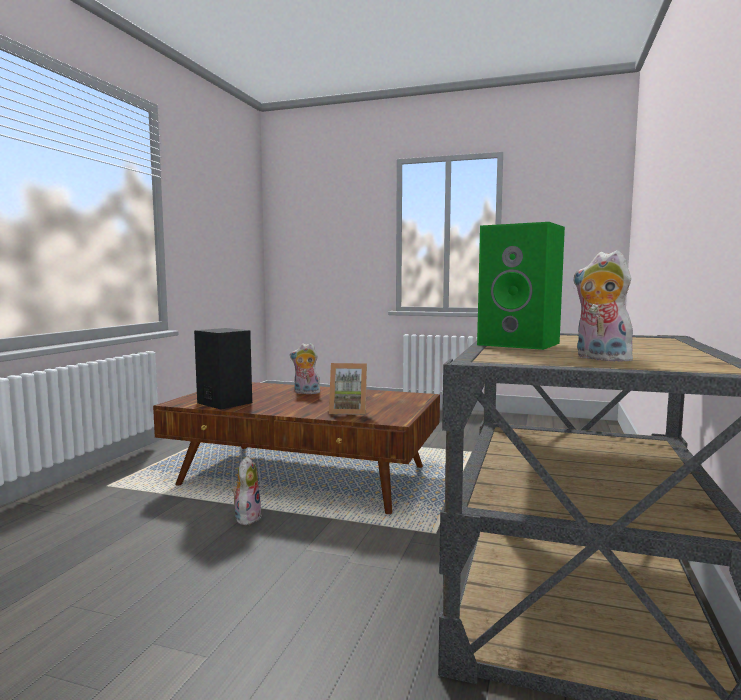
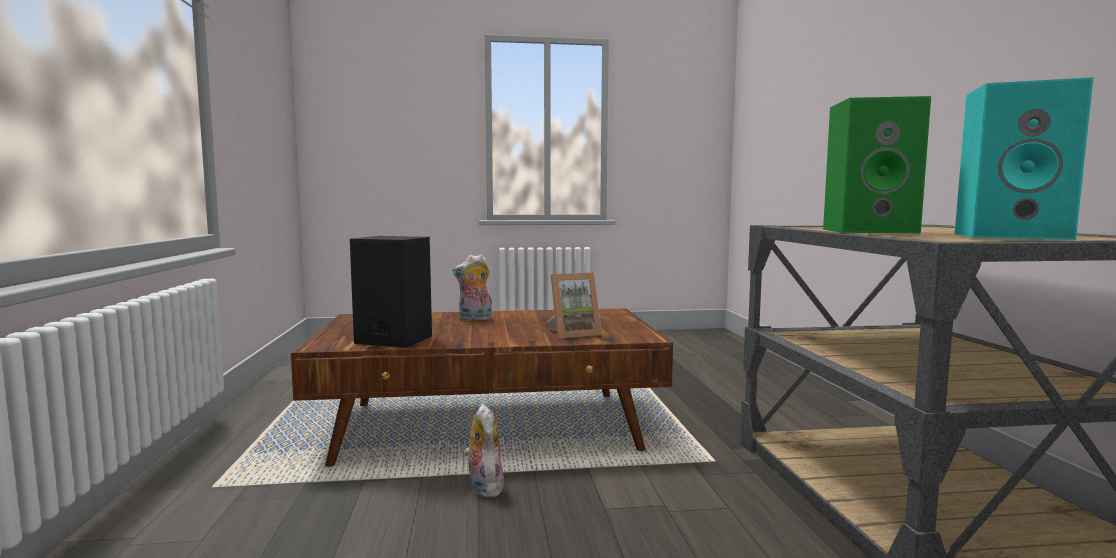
camera: 25 degrees left, 0 degrees up
(599, 358) = (1012, 236): plush toy -> turquoise speaker

